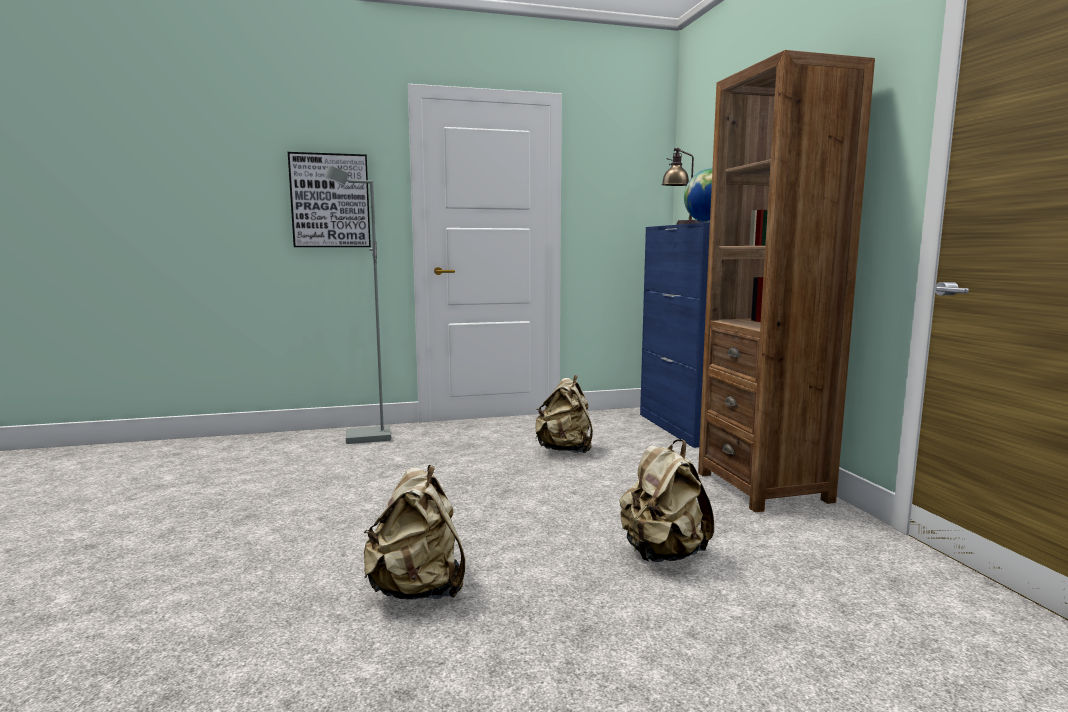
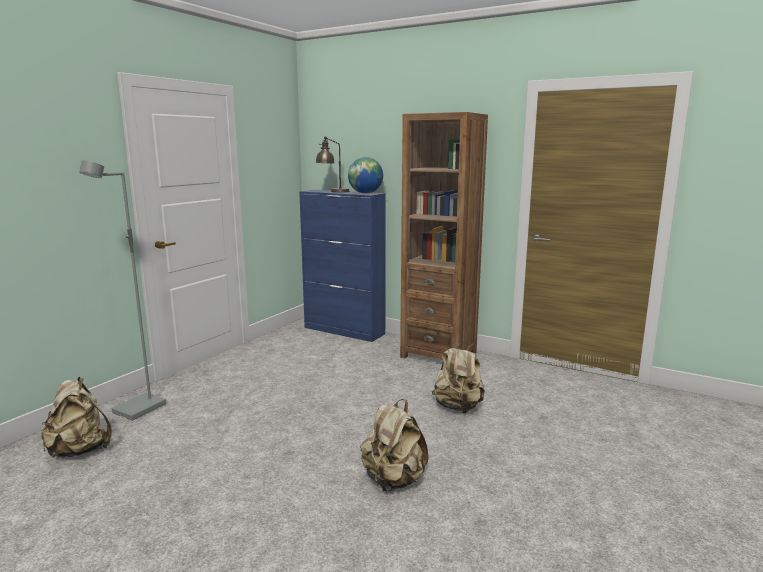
camera: 45 degrees left, 5 degrees up
(330, 201) = (58, 190): picture -> none
(565, 450) = (307, 367): beige backpack -> beige backpack (80, 450)

